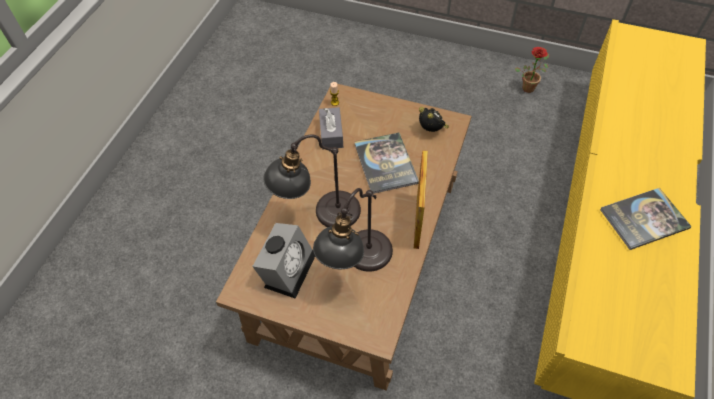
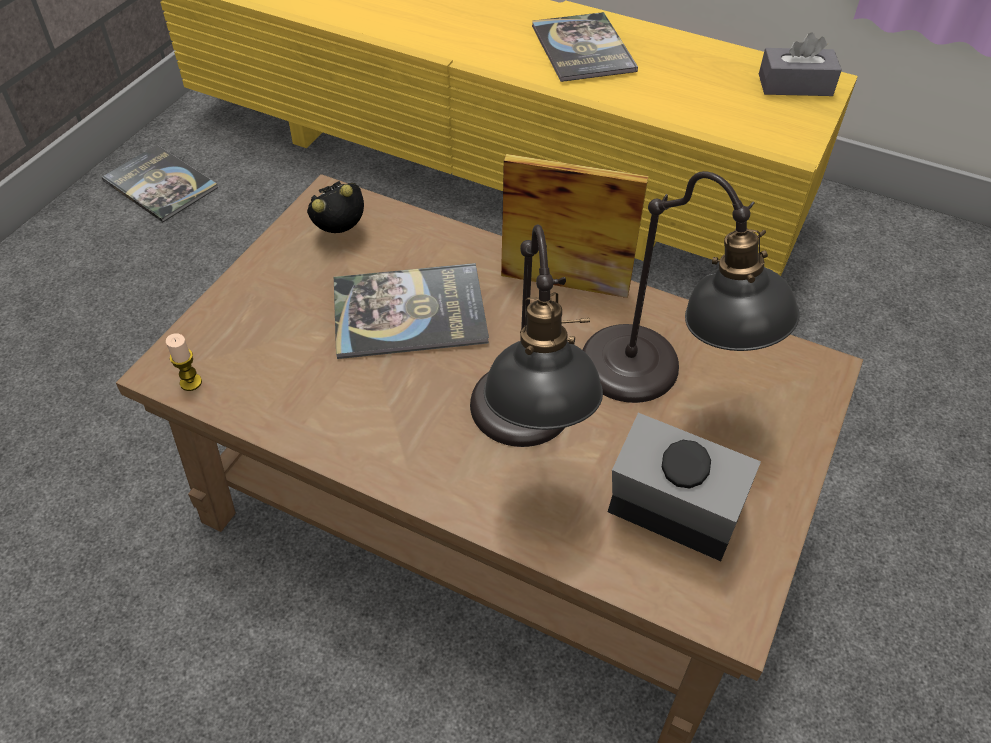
camera: 85 degrees left, 5 degrees down
(331, 134) = (292, 398): grey tissue box -> grey tissue box (795, 85)
(529, 86) = (160, 184): potted plant -> book

